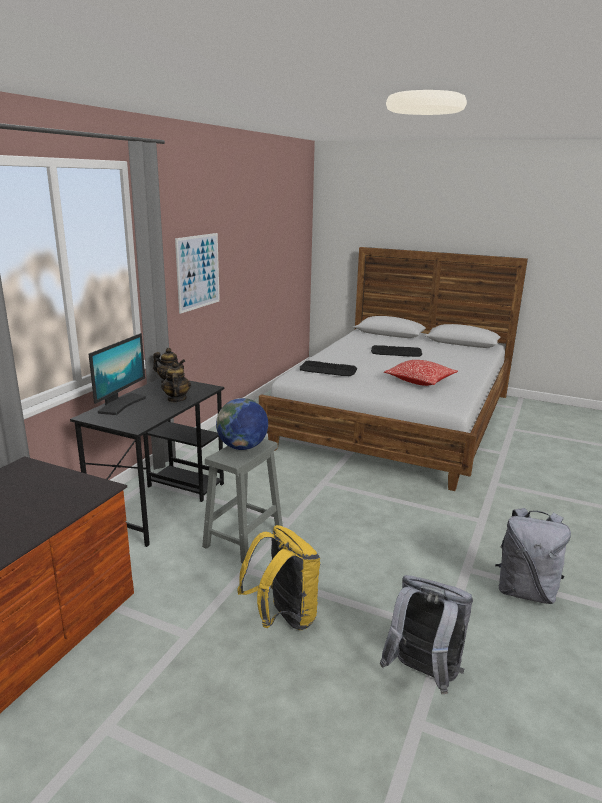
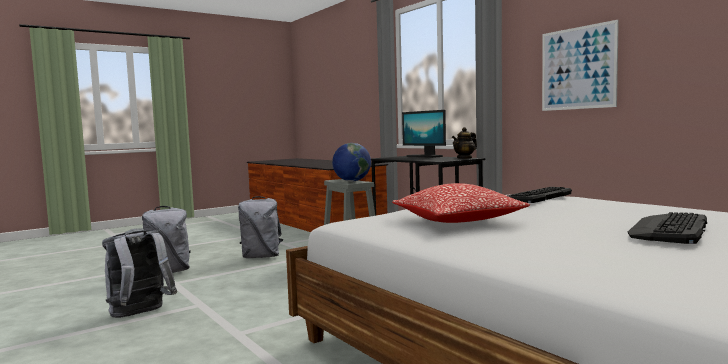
camera: 120 degrees right, 15 degrees down
(176, 399) = (421, 159): teapot -> none
(283, 618) = (262, 256): yellow backpack -> grey backpack

